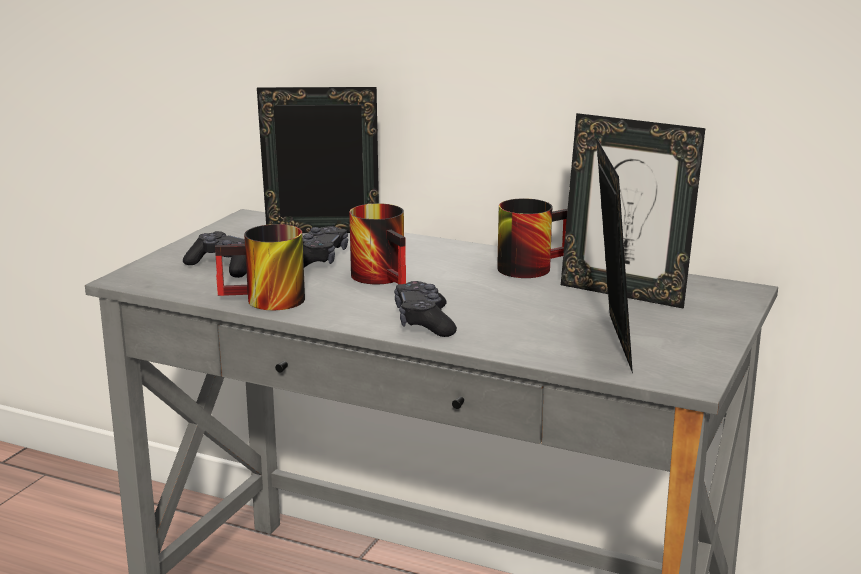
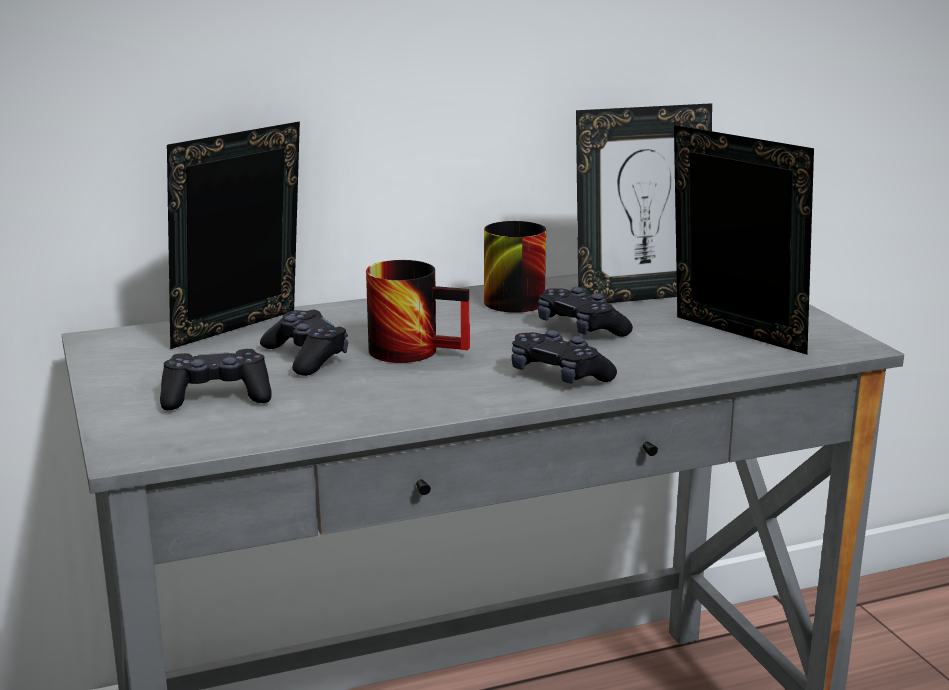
camera: 45 degrees left, 0 degrees up
(265, 302) = (363, 414): mug -> none
(519, 299) = (580, 329): none -> black game controller

